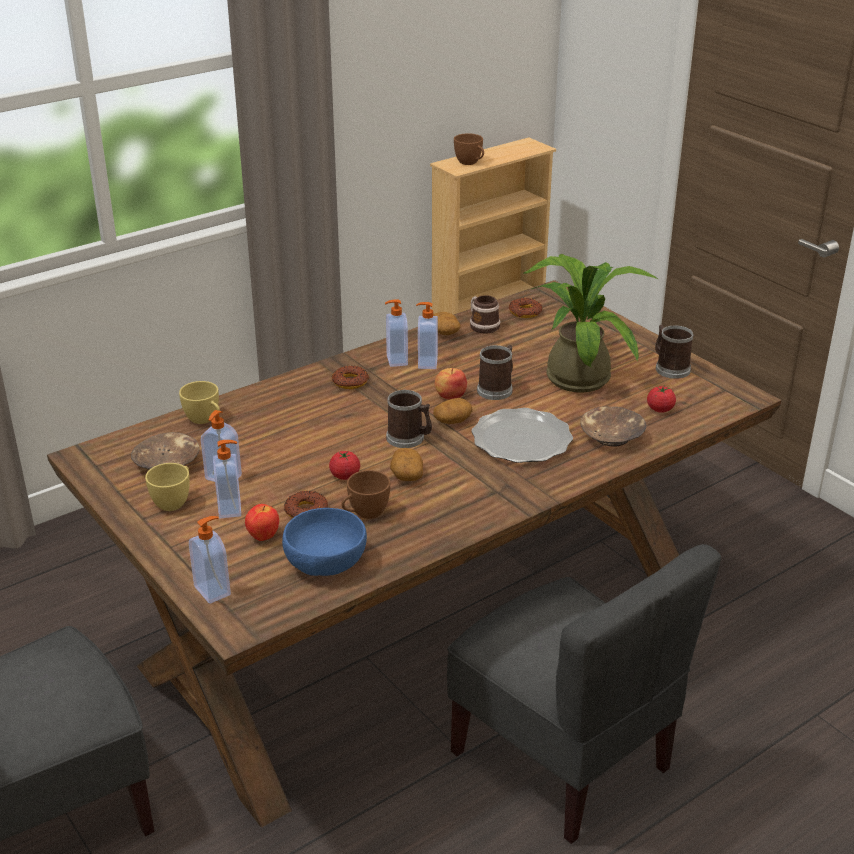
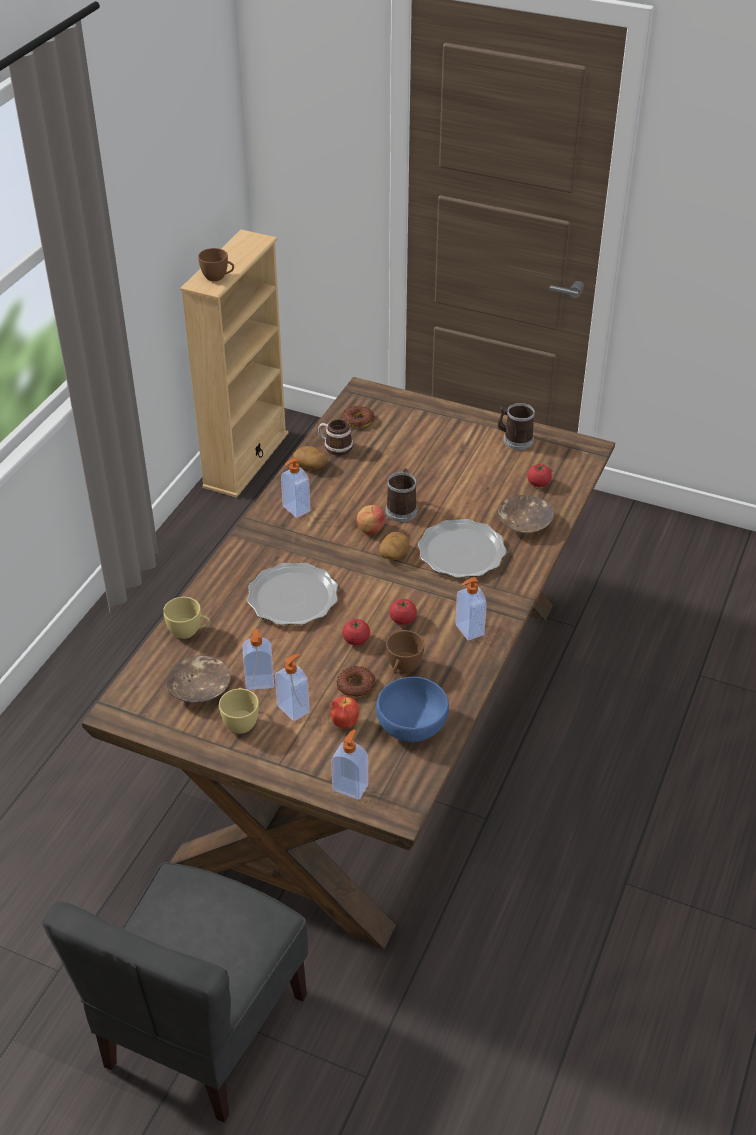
camera: 30 degrees left, 10 degrees up
(323, 424) = (293, 597): none -> plate
(350, 382) = (277, 545): donut -> none
(406, 474) = (403, 620): potato -> tomato
(409, 438) = (375, 584): mug -> none
(426, 363) = (323, 503): soap dispenser -> soap dispenser (468, 630)
(563, 759) = (558, 789): grey chair -> none
(578, 374) = (452, 471): potted plant -> none

